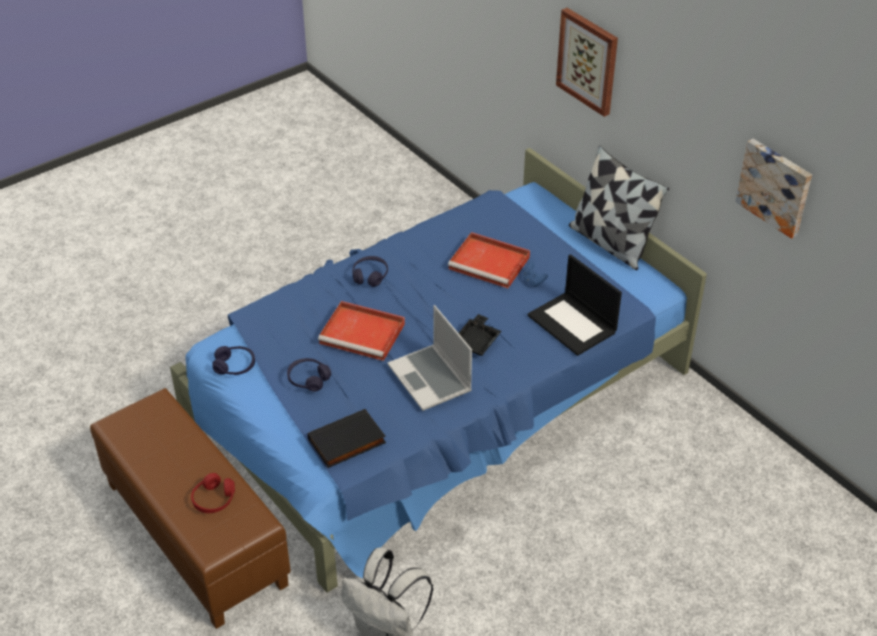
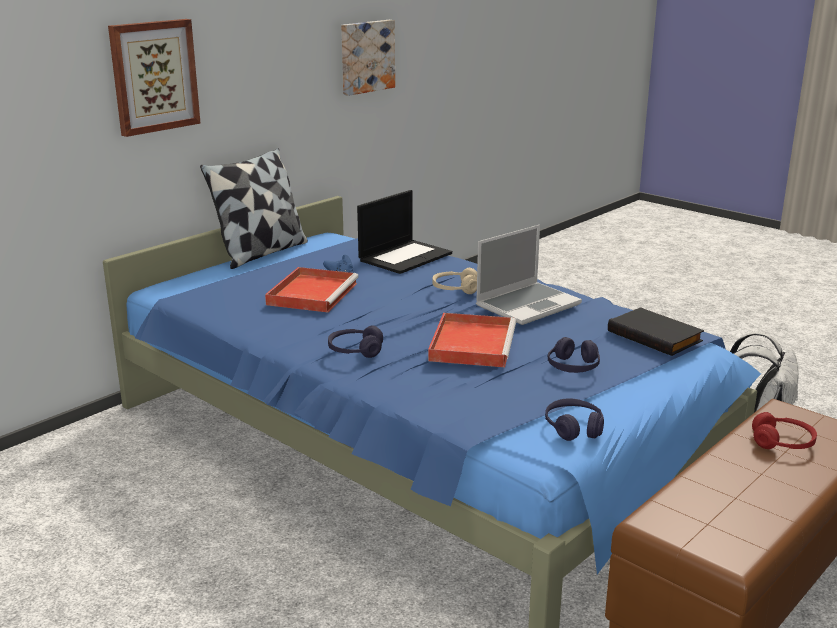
camera: 100 degrees left, 20 degrees down
(477, 341) = (455, 289): black tray -> beige headphones

